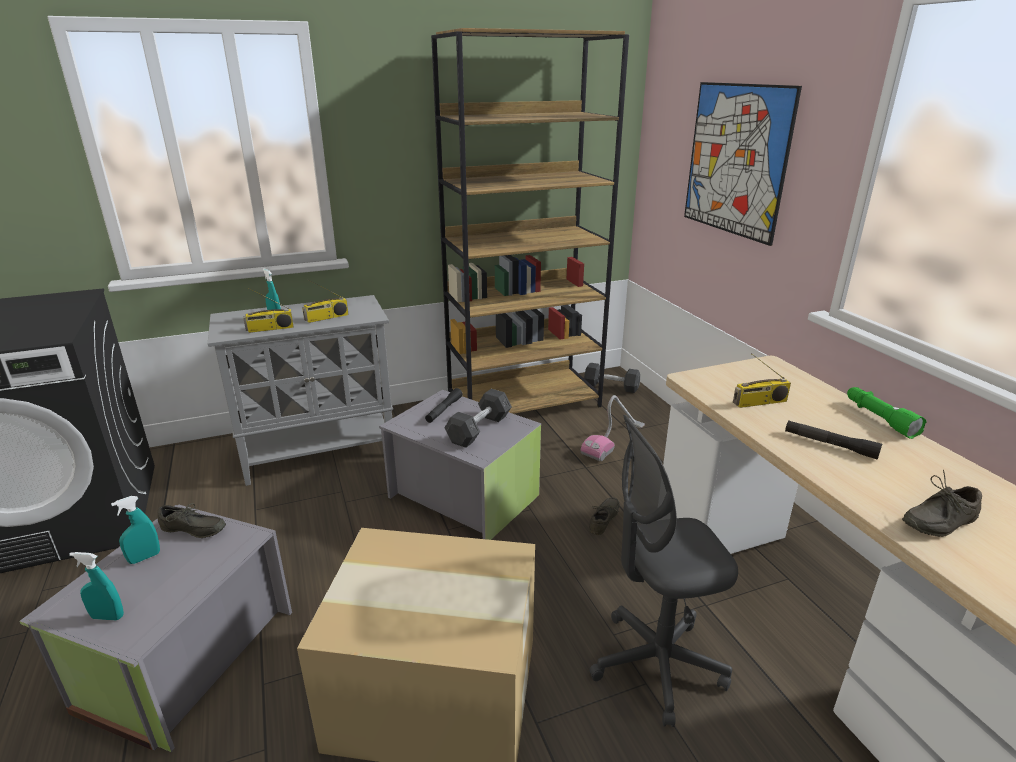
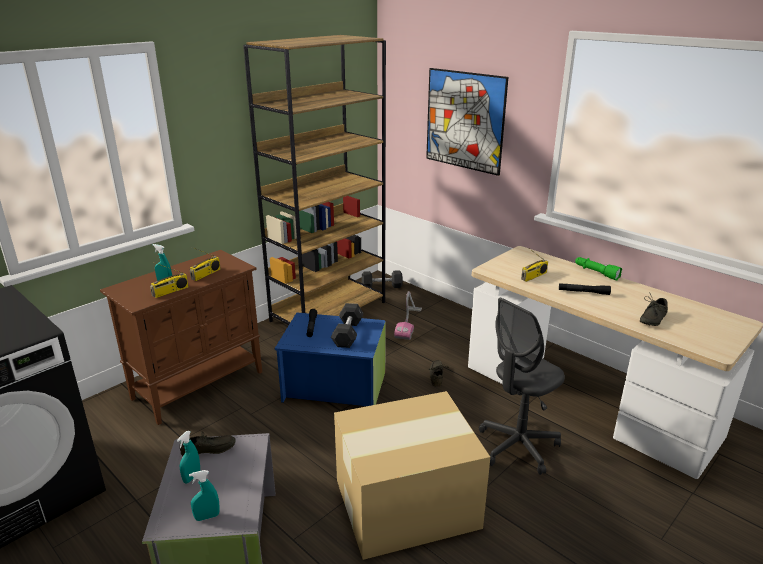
camera: 25 degrees left, 0 degrees up
(321, 452) = (199, 384): grey cabinet -> brown cabinet
(464, 495) = (334, 385): grey storage box -> blue storage box

